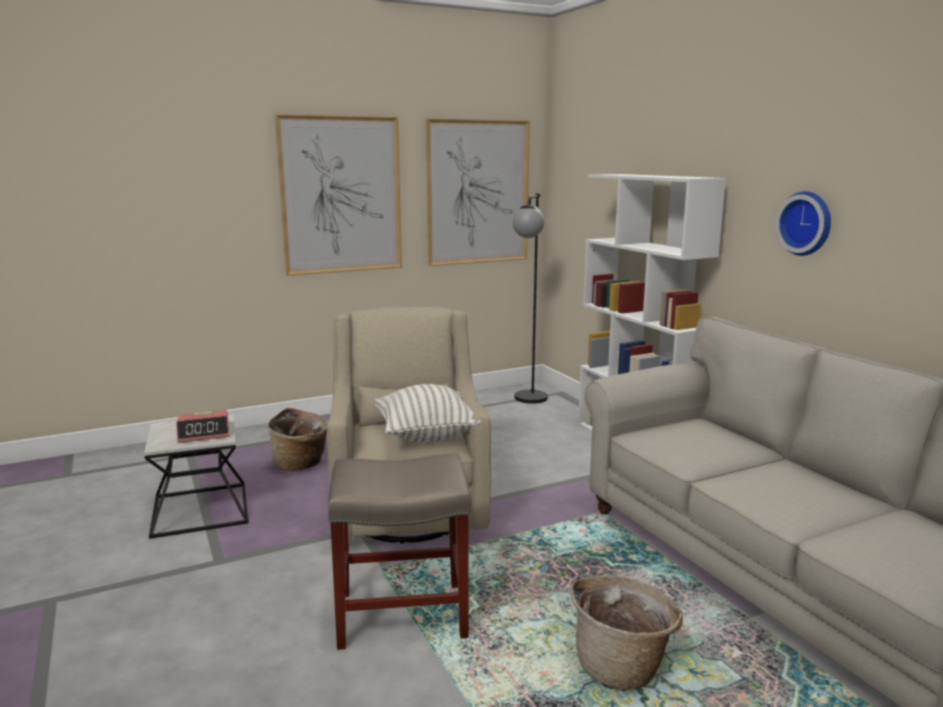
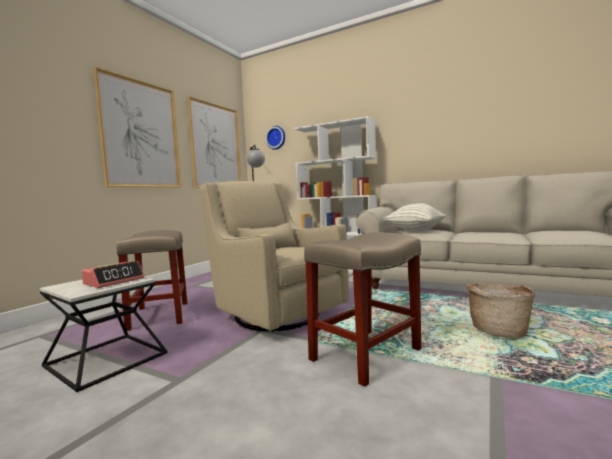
camera: 35 degrees left, 10 degrees down
(301, 464) = (159, 316): basket -> beige stool
(426, 436) = (301, 248): pillow -> pillow (415, 231)
(806, 223) = (423, 133): wall clock -> wall clock (276, 138)

